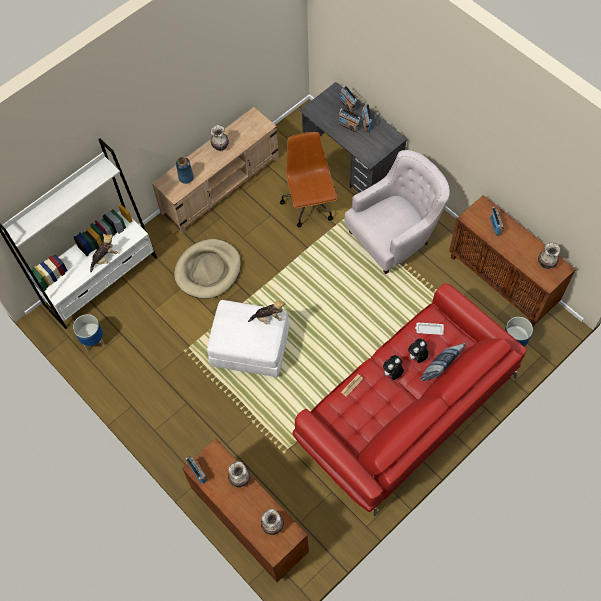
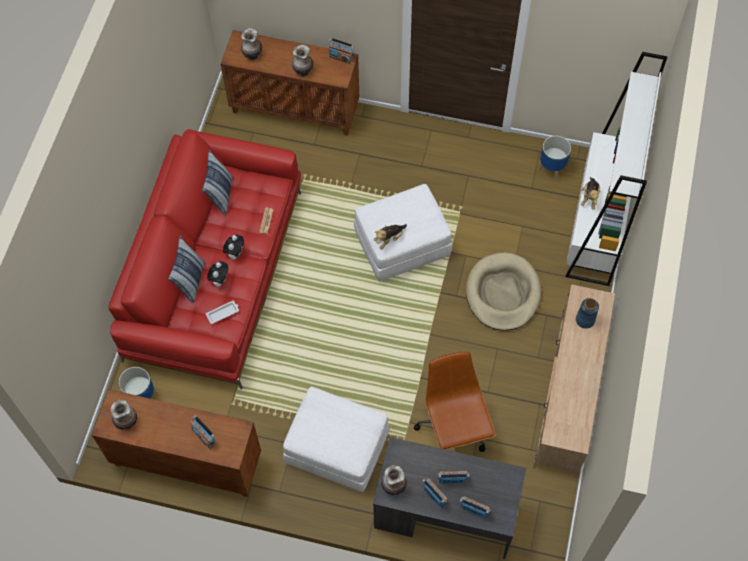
camera: 145 degrees right, 0 degrees up
(220, 147) = (580, 378): vase -> vase (393, 486)
(310, 205) = (454, 429): brown office chair -> brown office chair turned 150 degrees counterclockwise
(375, 430) = (220, 194): none -> pillow
(394, 235) = (336, 448): white armchair -> white ottoman

